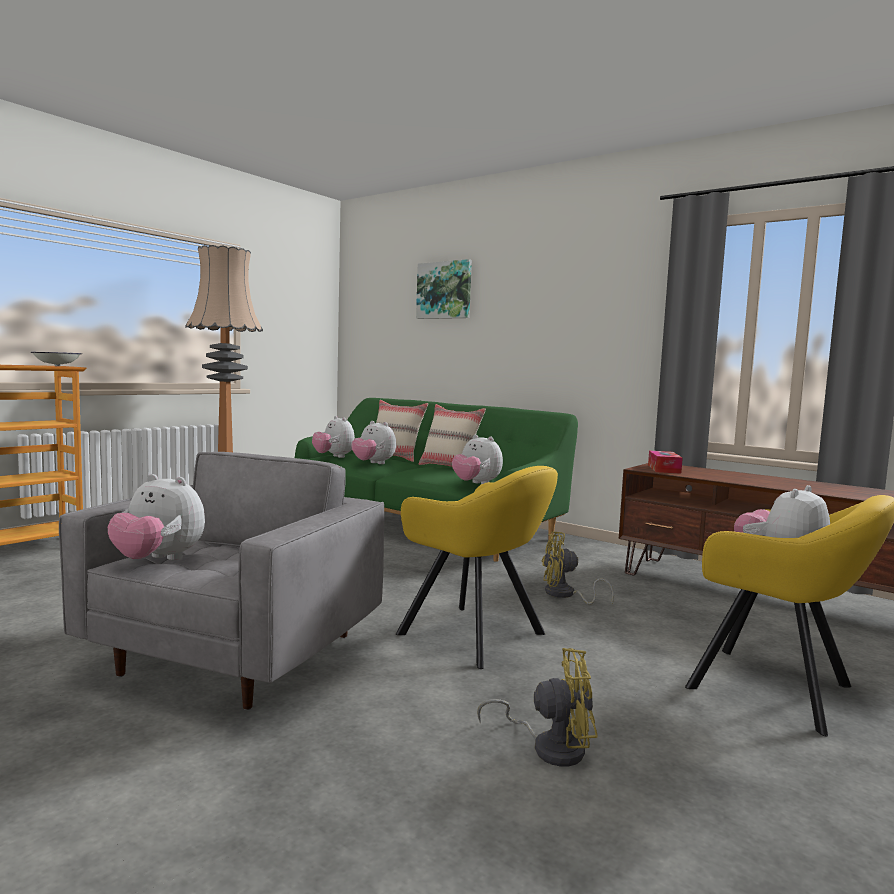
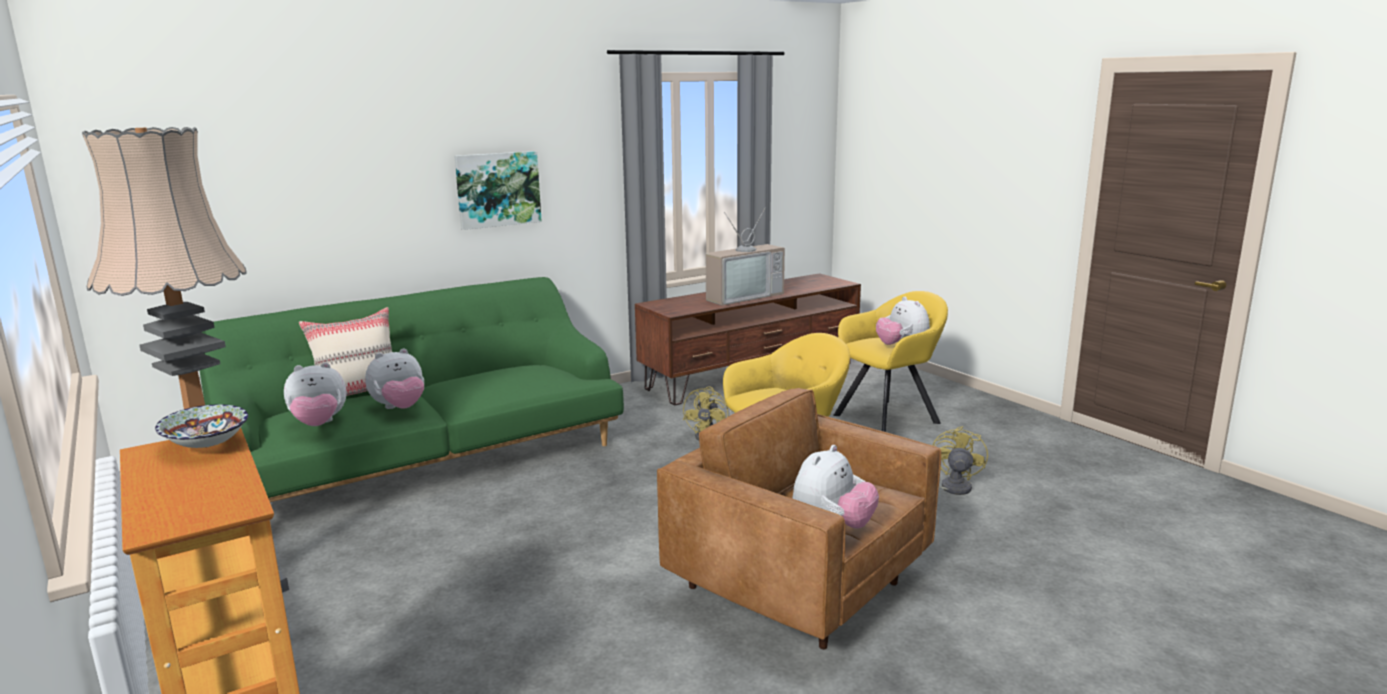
camera: 70 degrees left, 10 degrees up
(236, 657) = (799, 588): grey armchair -> brown armchair
(444, 290) = (318, 142): picture -> picture (498, 189)
(449, 468) = (476, 376): beige pillow -> none
(476, 484) = (569, 379): plush toy -> none
(664, 469) = (677, 307): tissue box -> none
(765, 481) = (742, 296): none -> television

